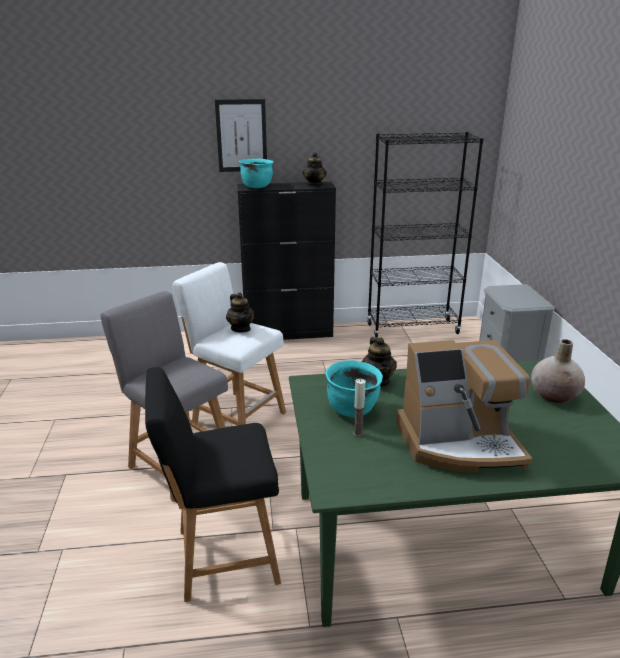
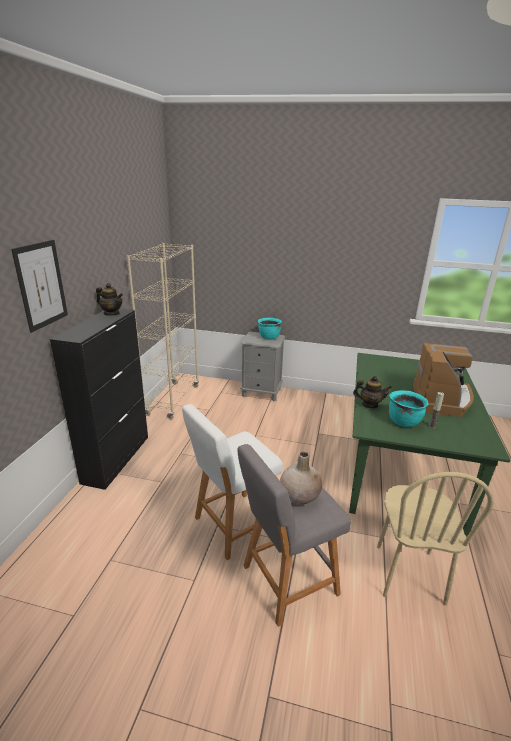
camera: 70 degrees left, 0 degrees up
(221, 557) = (408, 573): black stool -> beige chair
(241, 328) = (235, 447): teapot -> none
(257, 186) = (78, 333): turquoise cooking pot -> turquoise cooking pot (269, 337)
(412, 329) = (172, 400): black bookcase -> beige bookcase
(554, 395) = (396, 364): beige vase -> beige vase (299, 495)

